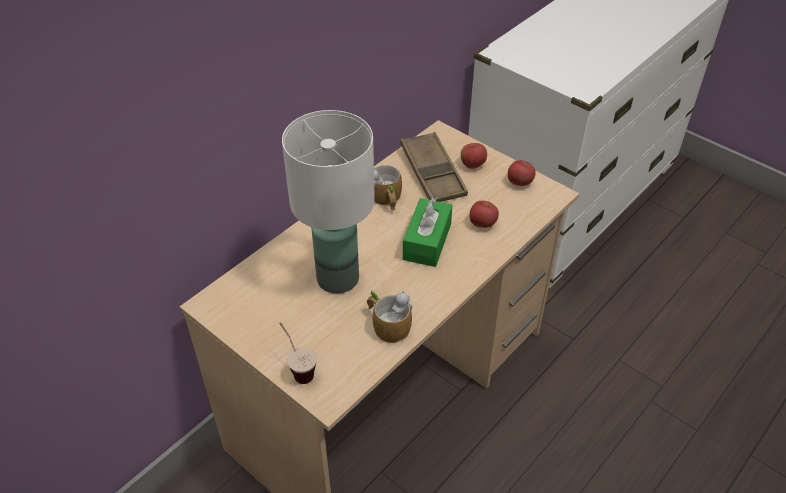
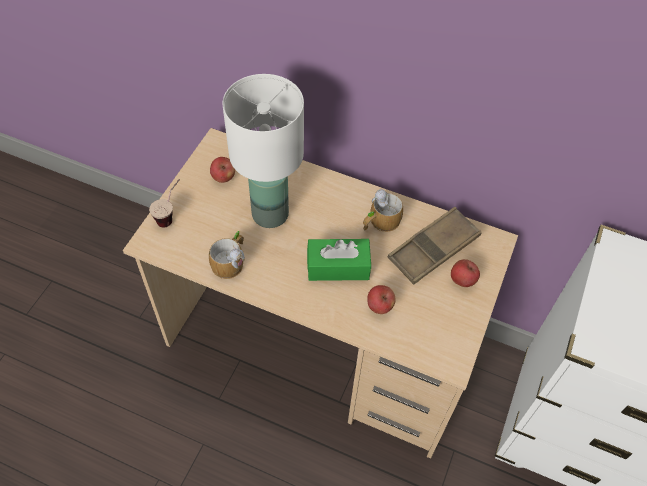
camera: 70 degrees right, 10 degrees up
(519, 183) = (455, 327): apple -> apple (223, 177)

